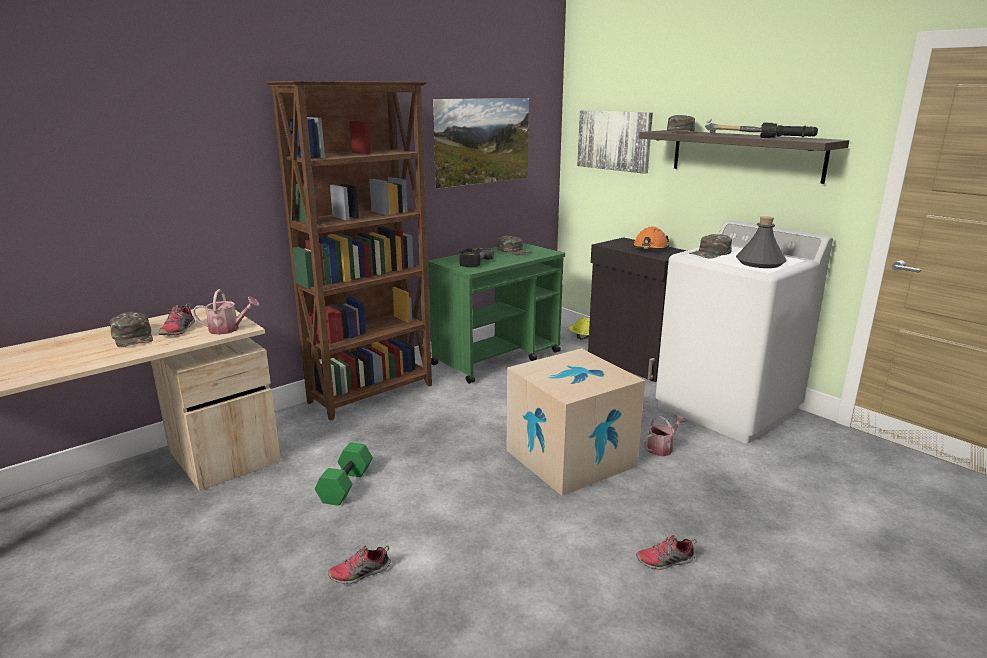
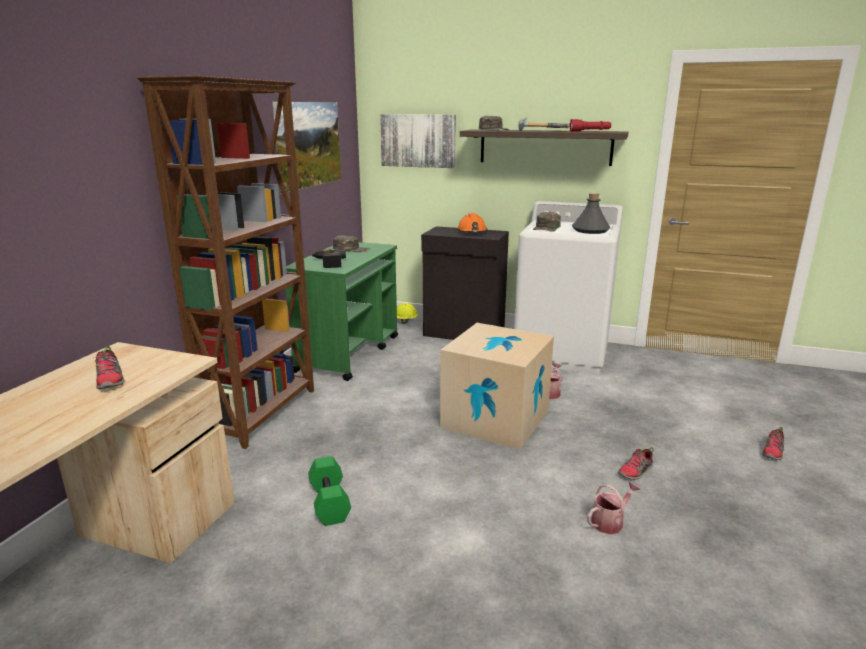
camera: 30 degrees left, 0 degrees up
(133, 337) = (60, 400): green cap -> none
(228, 329) = (174, 366): watering can -> watering can (610, 522)
(360, 573) = (430, 572): shoe -> shoe (773, 452)
(787, 138) = (590, 131): black flashlight -> red flashlight

